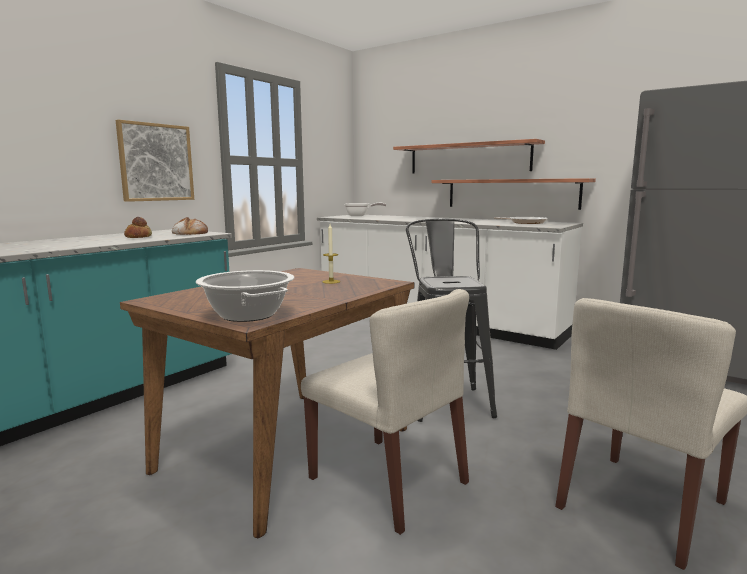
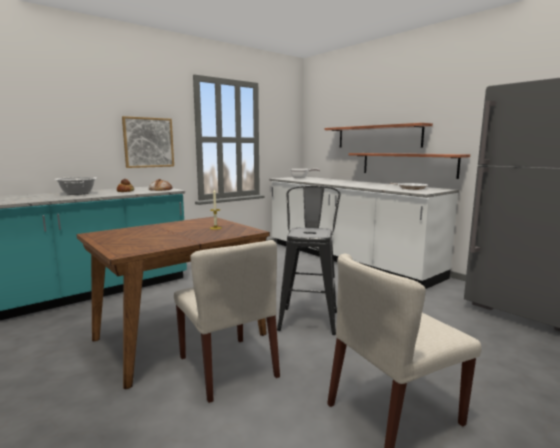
camera: 15 degrees right, 0 degrees up
(247, 315) = (128, 248): cooking pot -> cooking pot (77, 193)

